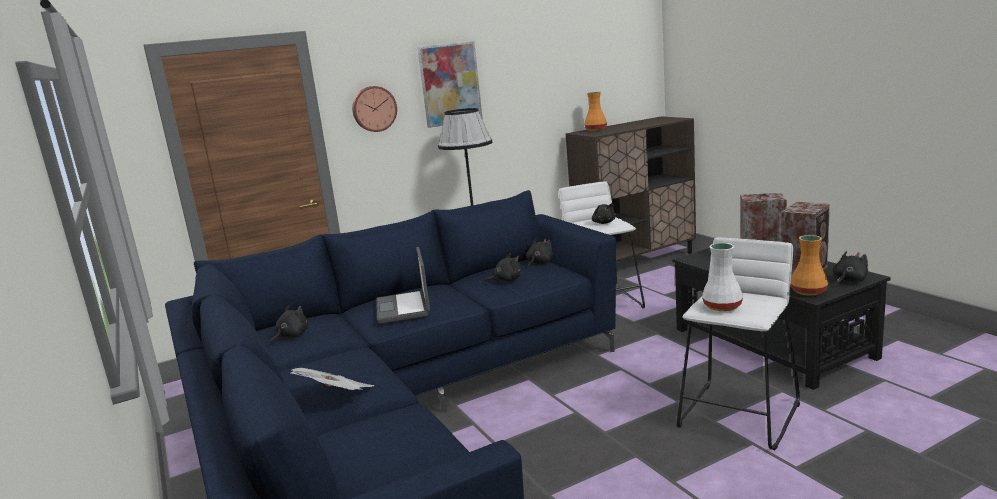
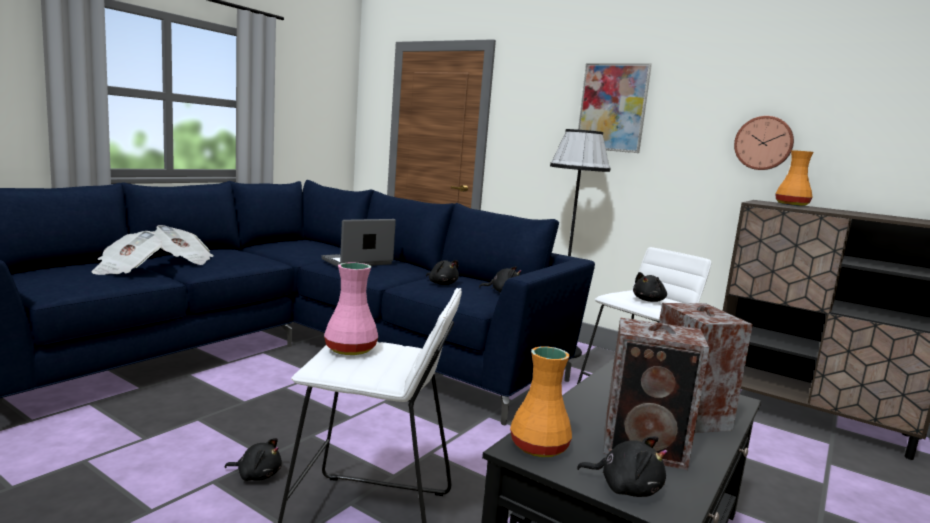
camera: 60 degrees right, 5 degrees down
(291, 336) = (296, 245): black plush toy -> black plush toy (257, 475)
(374, 109) = (532, 118): wall clock -> wall clock (763, 143)
(375, 428) = (126, 269): none -> newspaper
(722, 306) = (352, 349): white vase -> pink vase

